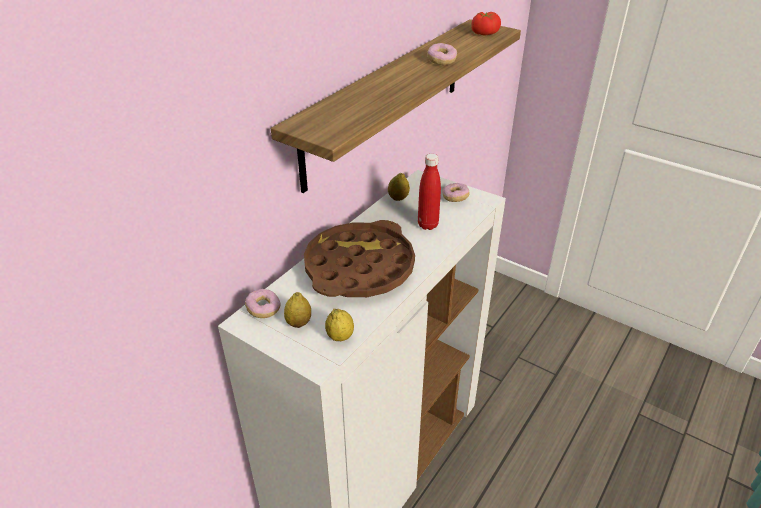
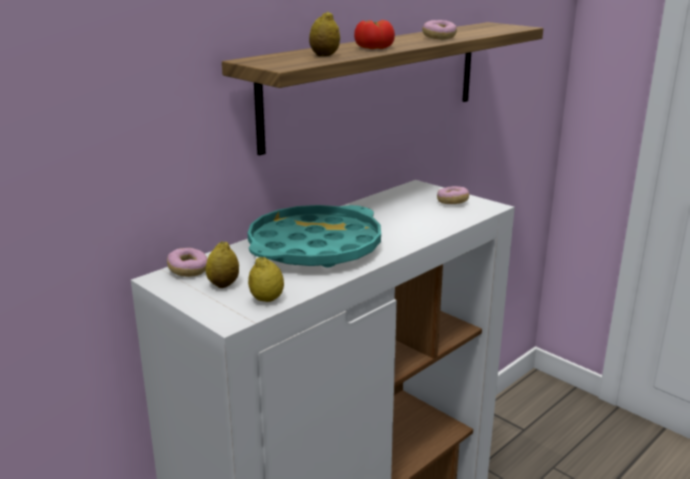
camera: 10 degrees right, 15 degrees down
(359, 267) = (314, 247): brown tray -> turquoise tray
(398, 198) = (384, 199): lemon -> lemon (324, 55)
(427, 225) = (410, 220): red bottle -> none
(484, 33) = (499, 27): tomato -> tomato (374, 48)

